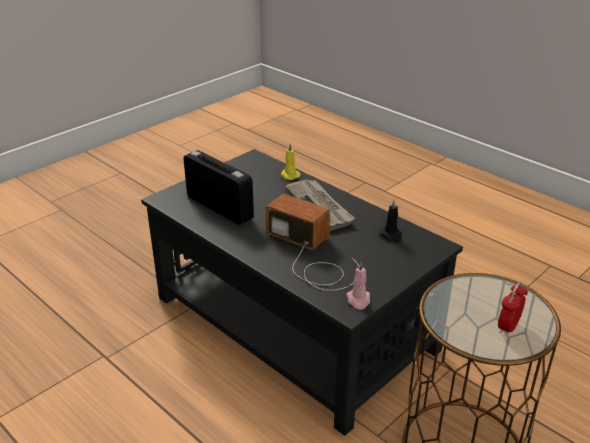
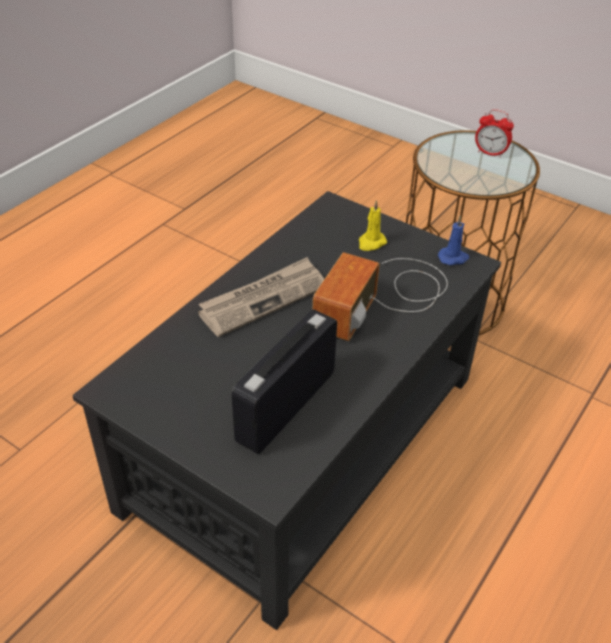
camera: 100 degrees left, 10 degrees up
(289, 175) = (174, 338): yellow candle -> yellow candle (371, 243)
(358, 300) = (453, 258): pink candle -> blue candle
(391, 235) = (320, 237): black candle -> none

